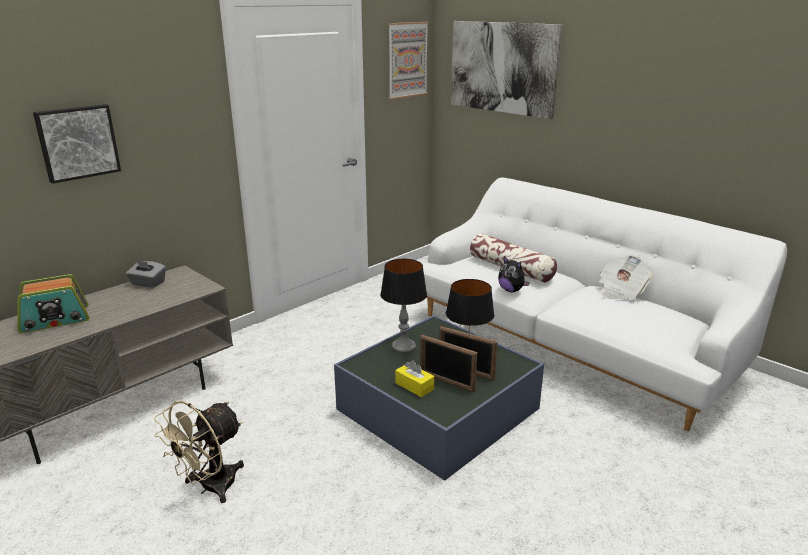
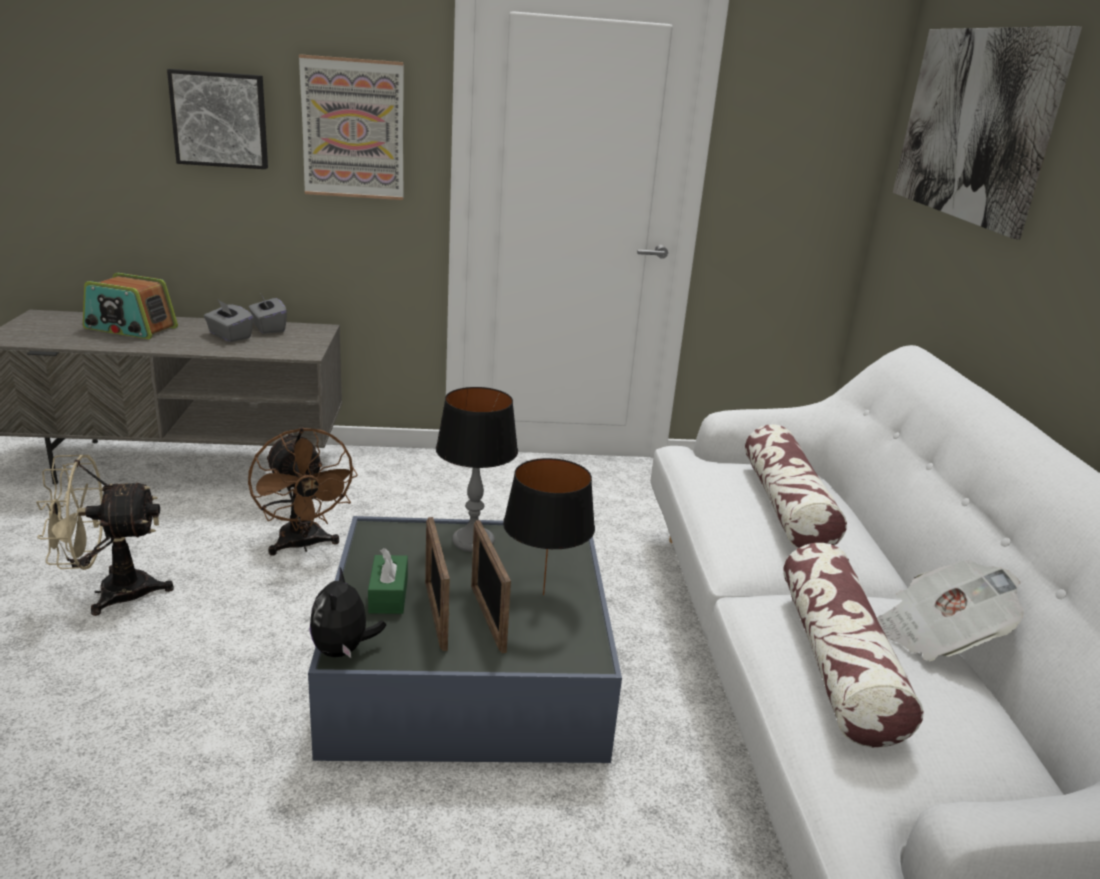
camera: 40 degrees right, 0 degrees up
(136, 297) = (229, 336): none -> grey tissue box
(271, 406) = (303, 545): none -> brown fan
(407, 60) = (824, 97): picture -> picture (353, 129)
(414, 386) = (388, 595): yellow tissue box -> green tissue box
(511, 290) = (728, 537): plush toy -> plush toy (343, 650)
(613, 314) = (837, 662): none -> pillow

